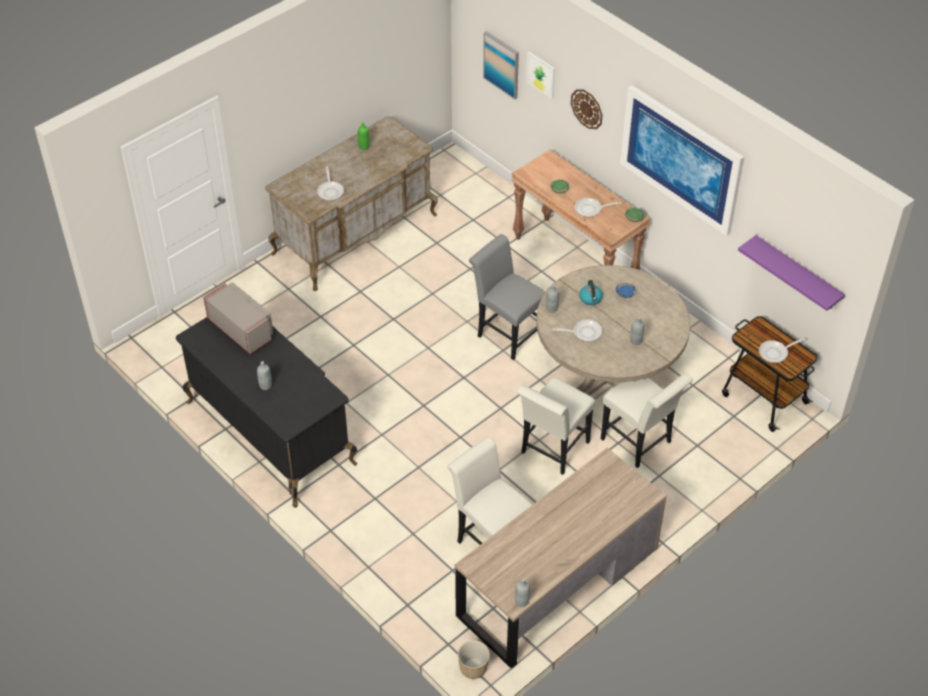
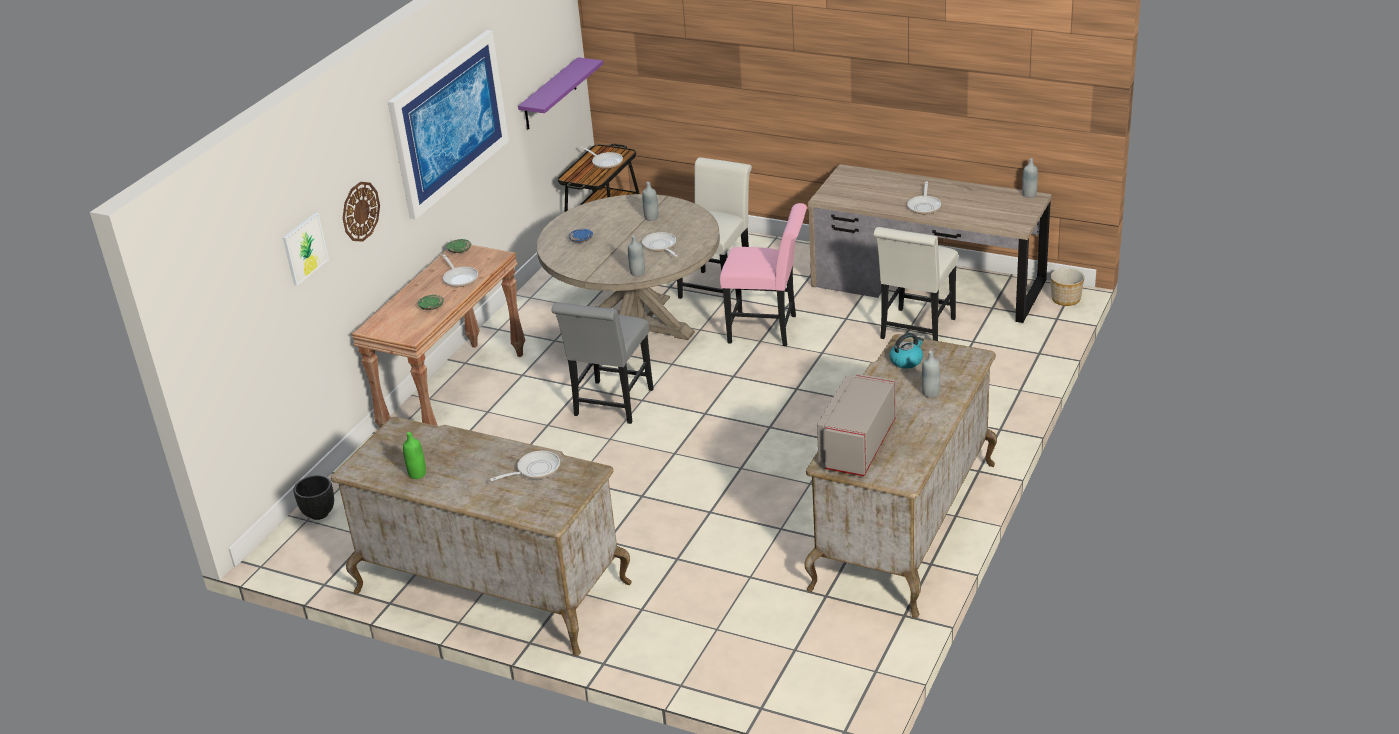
camera: 110 degrees left, 15 degrees down
(271, 432) = (904, 524): black dresser -> beige dresser
(478, 179) = (319, 514): none -> black planter
(502, 64) = (259, 315): picture -> none
(549, 519) = (924, 206): none -> frying pan
(552, 450) = (768, 329): white chair -> pink chair
(590, 299) = (604, 255): kettle -> kettle (906, 361)

